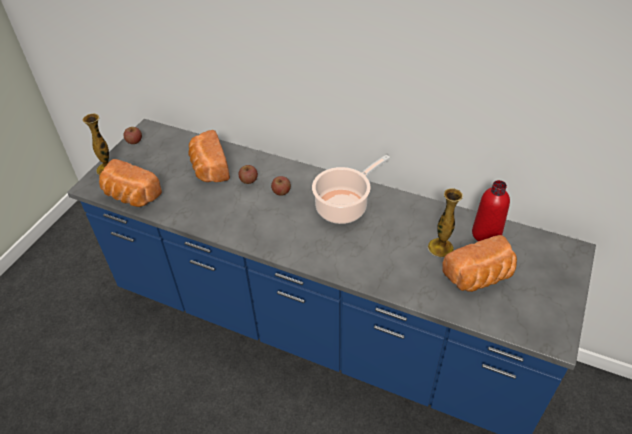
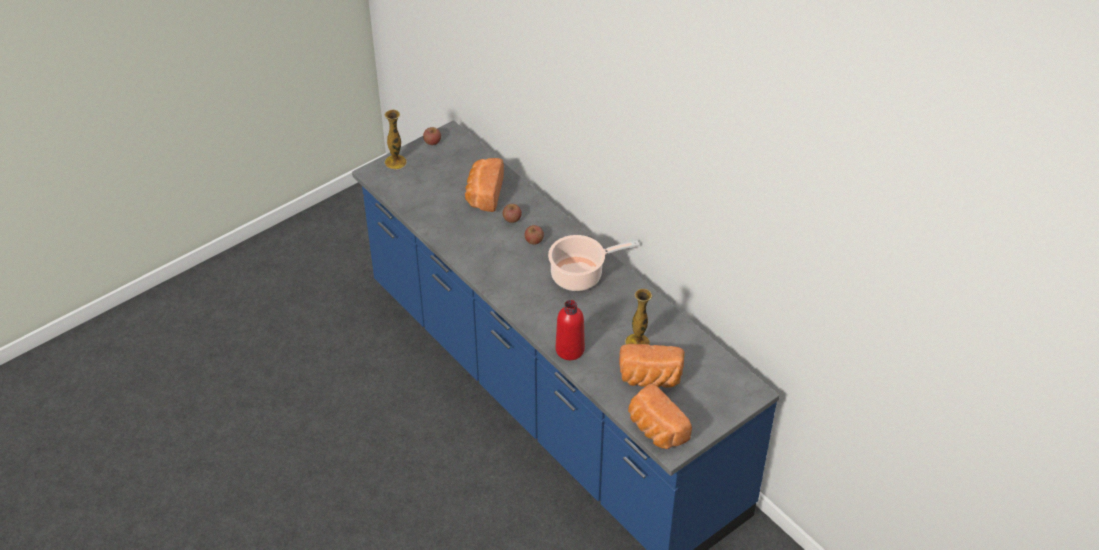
camera: 25 degrees right, 0 degrees up
(130, 196) = (402, 196): bread -> bread (655, 429)
(486, 234) = (687, 347): red bottle -> red bottle (570, 350)

